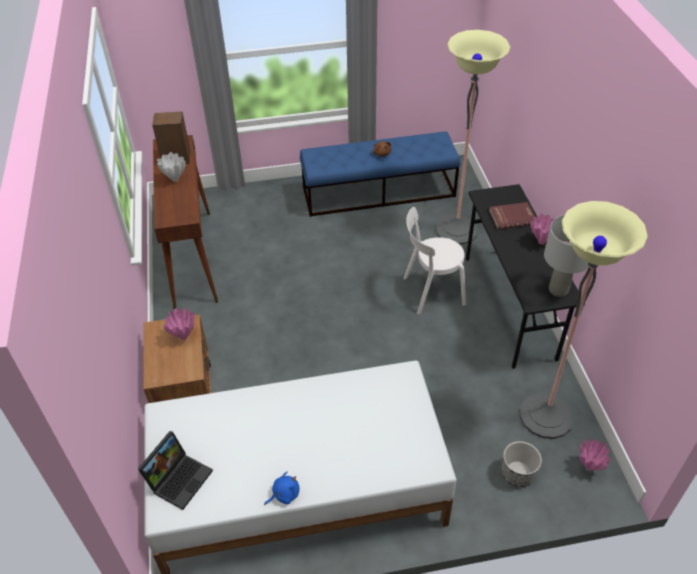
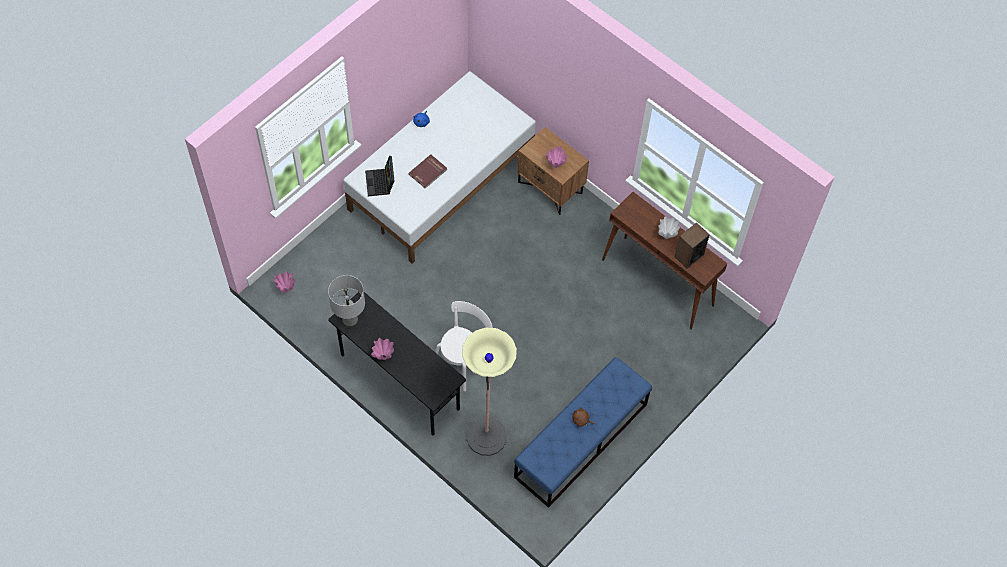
camera: 140 degrees right, 15 degrees up
(179, 478) = (479, 99): laptop -> laptop (381, 183)
(512, 217) = (418, 370): red book -> red book (428, 172)
(517, 473) = (326, 261): planter -> none
(546, 416) = (328, 308): floor lamp -> none

